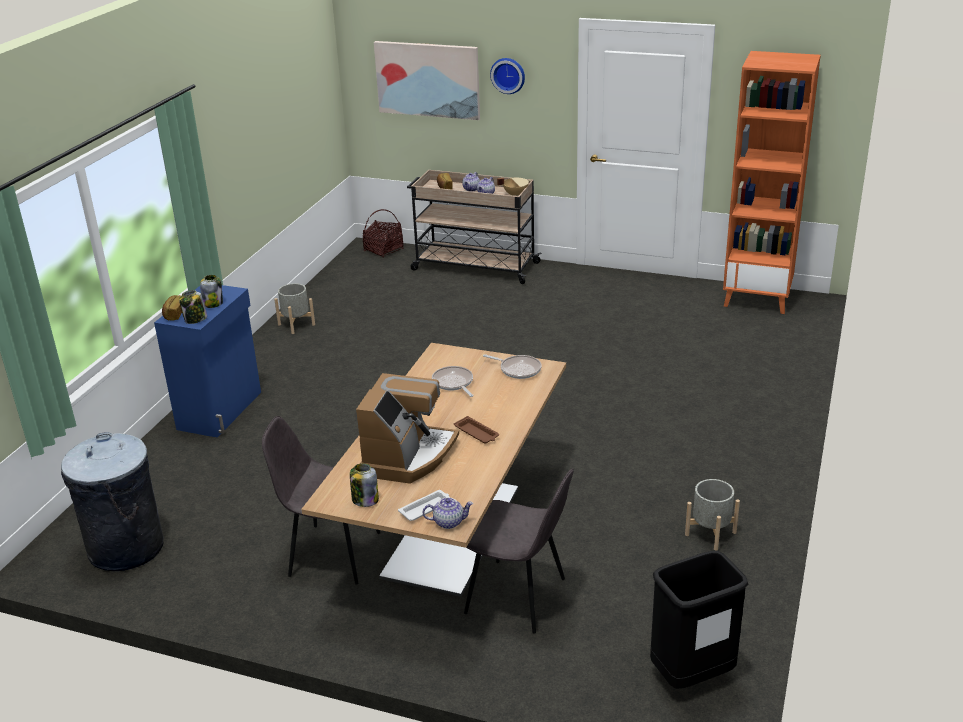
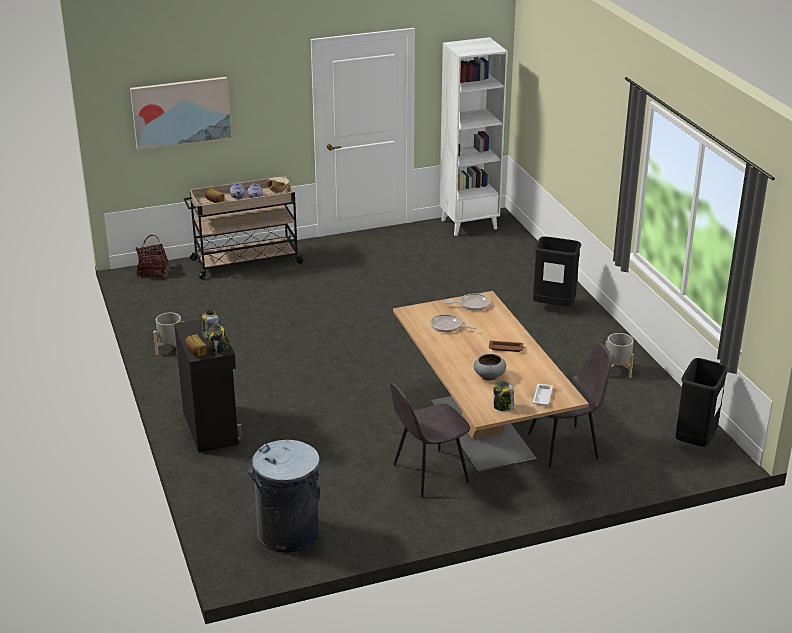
camera: 40 degrees left, 0 degrees up
(221, 410) = (211, 427): blue cabinet -> black cabinet
(408, 456) = (489, 375): coffee machine -> grey bowl
(449, 522) = (565, 398): teapot -> none
(508, 75) = (254, 95): wall clock -> none
(733, 424) = (553, 306): none -> black trash can
(757, 299) = (469, 224): orange bookcase -> white bookcase

